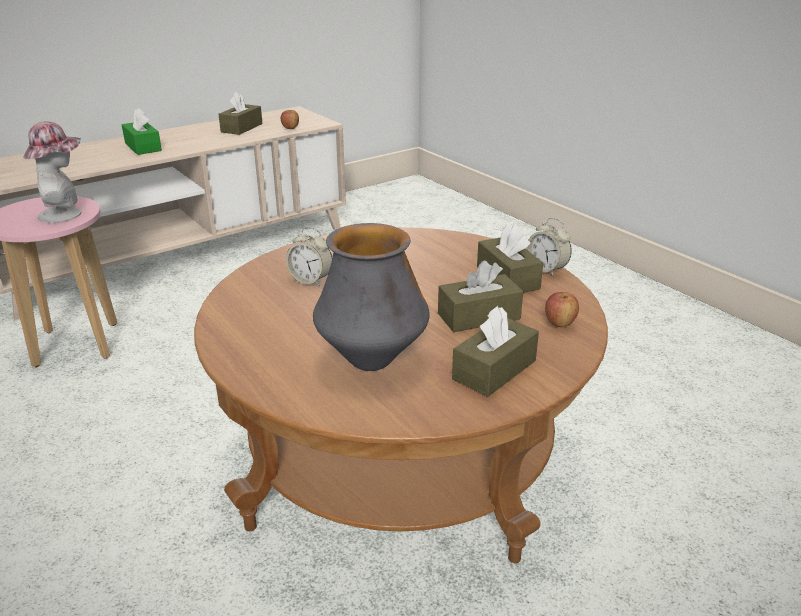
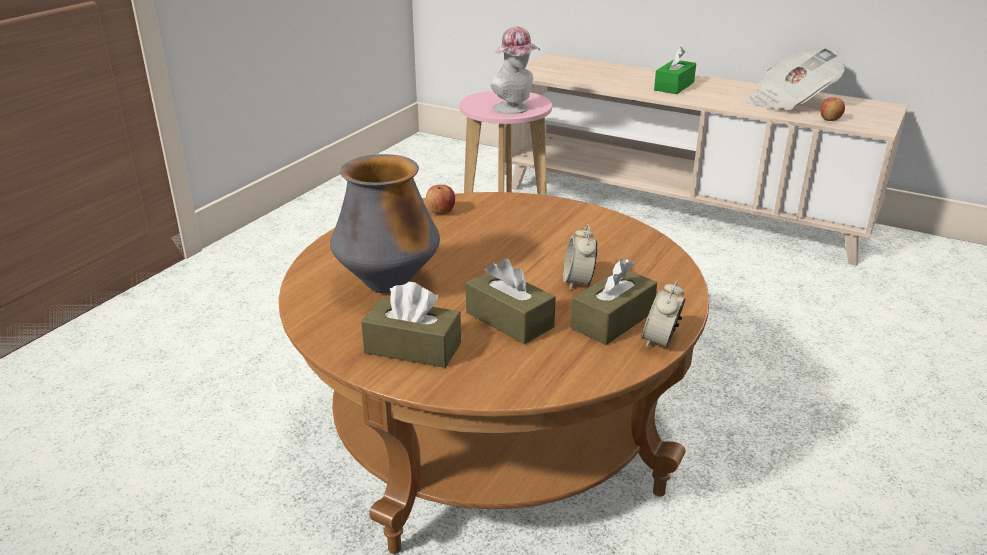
camera: 65 degrees right, 0 degrees up
(242, 128) = (789, 102): brown tissue box -> newspaper
(310, 280) = (503, 225): alarm clock -> alarm clock (578, 282)
(559, 323) = (536, 370): apple -> apple (441, 212)

